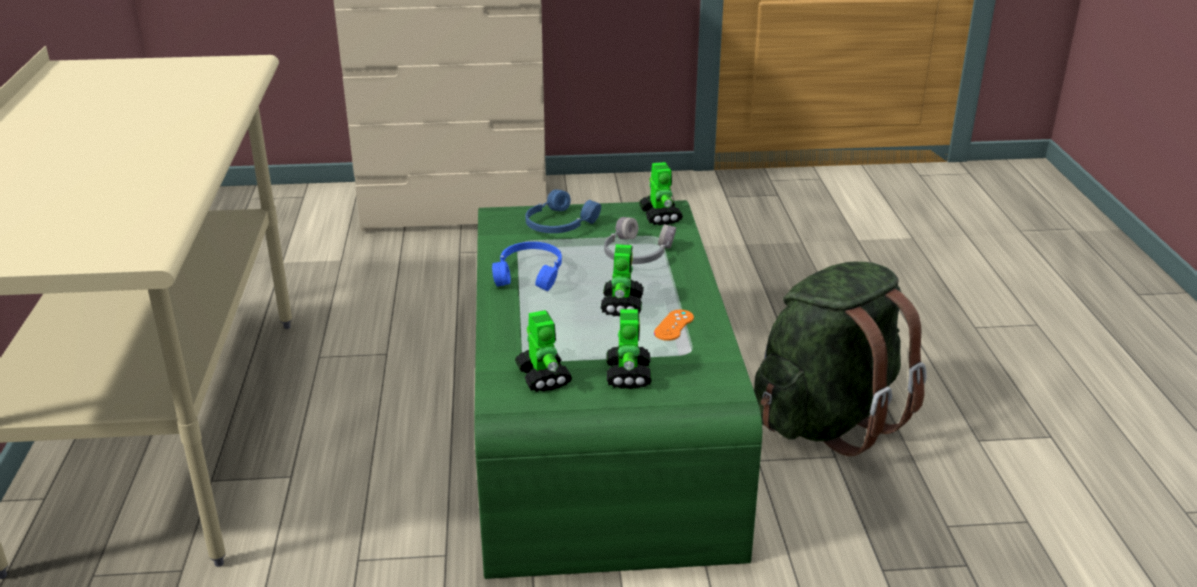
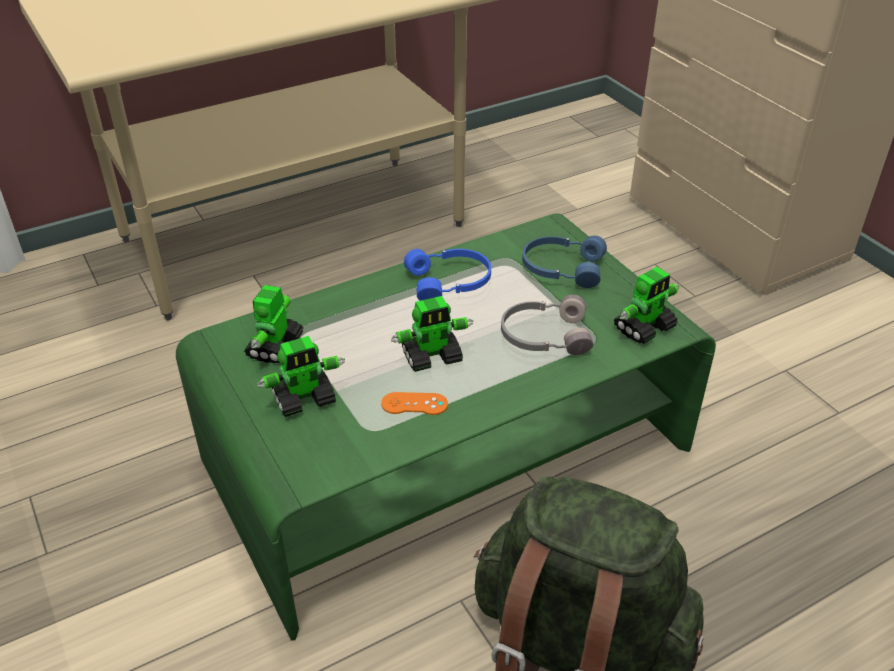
camera: 65 degrees right, 10 degrees up
(543, 376) = (275, 347): toy robot -> toy robot turned 150 degrees clockwise

